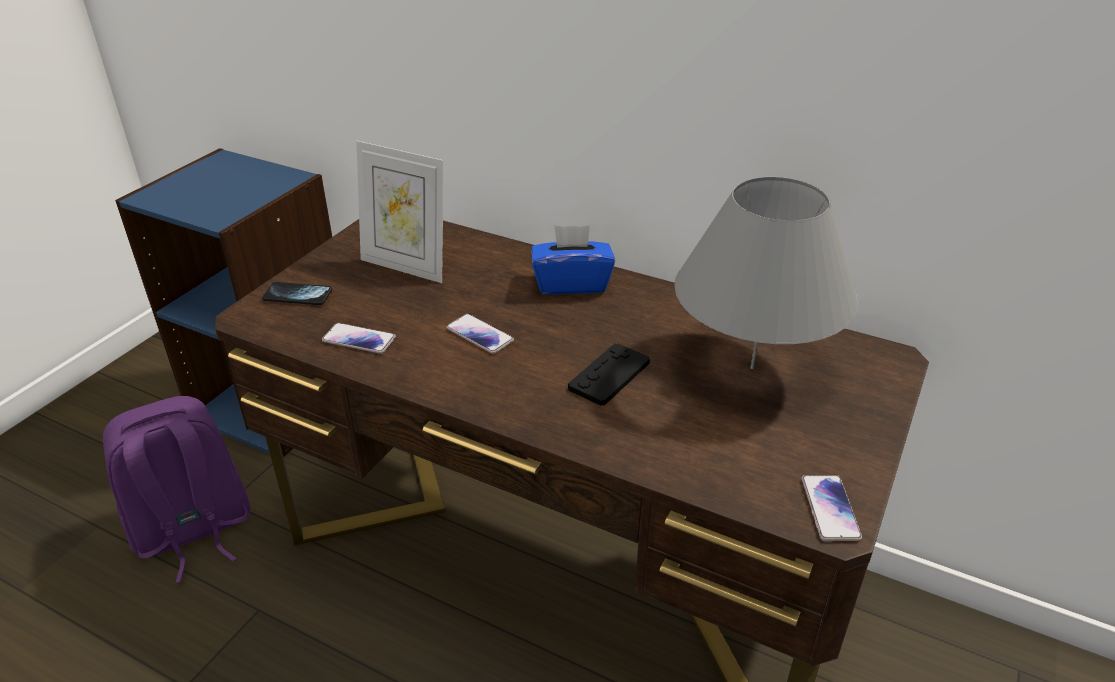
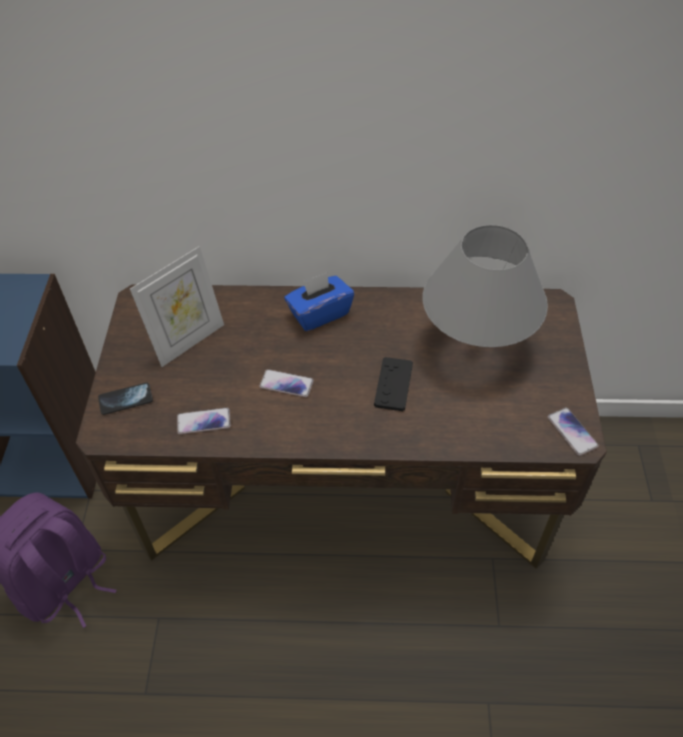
camera: 25 degrees left, 15 degrees up
(406, 266) = (188, 341): picture frame -> picture frame turned 45 degrees counterclockwise

